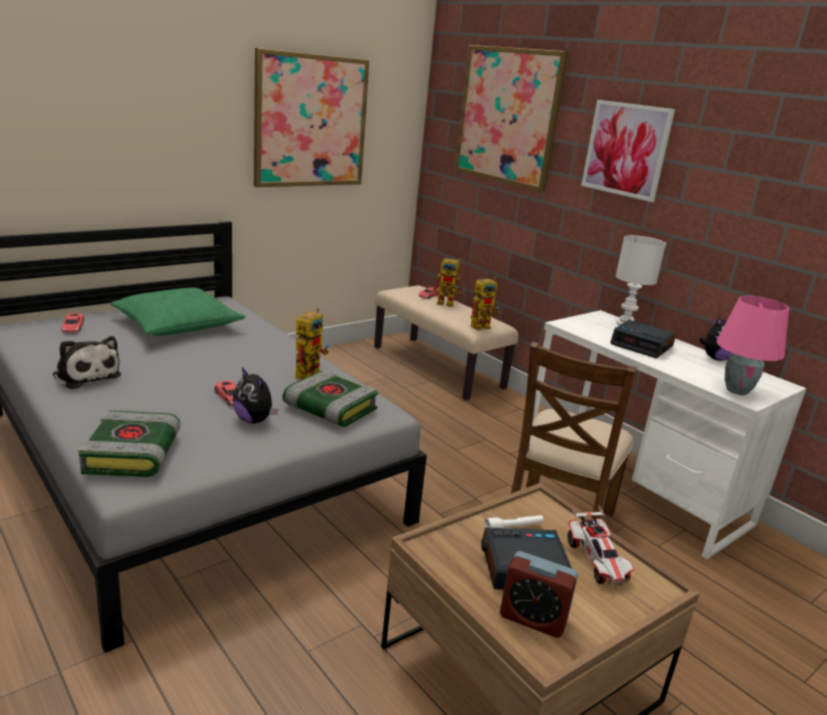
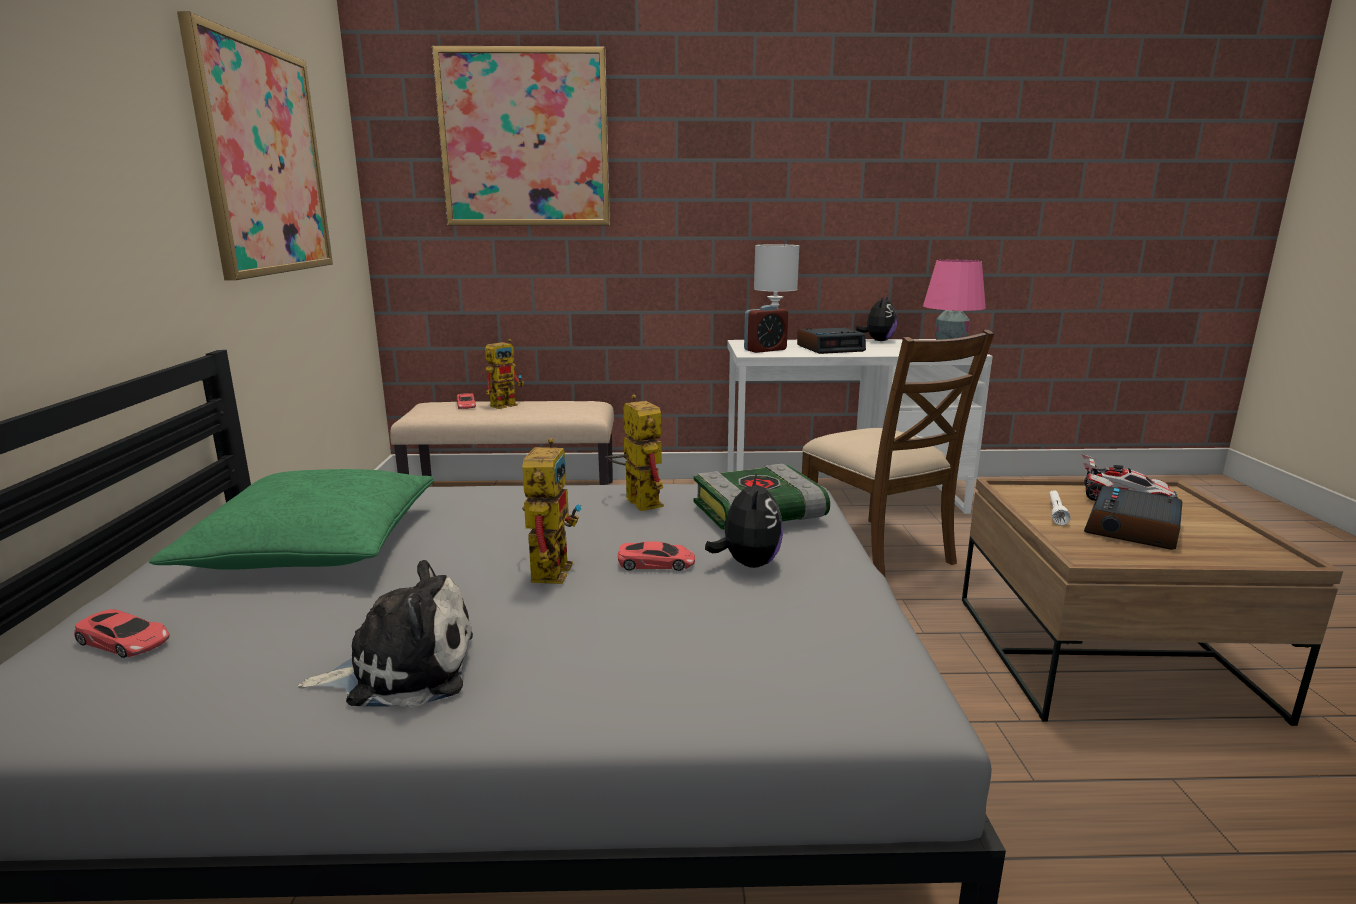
camera: 50 degrees left, 5 degrees down
(133, 455) = (799, 677): book -> none
(254, 420) = (747, 563): plush toy -> plush toy turned 75 degrees counterclockwise
(483, 326) = (591, 408): toy robot -> toy robot (549, 567)
(533, 618) = (1222, 548): alarm clock -> alarm clock (765, 350)
(626, 149) = (713, 155): picture -> none

